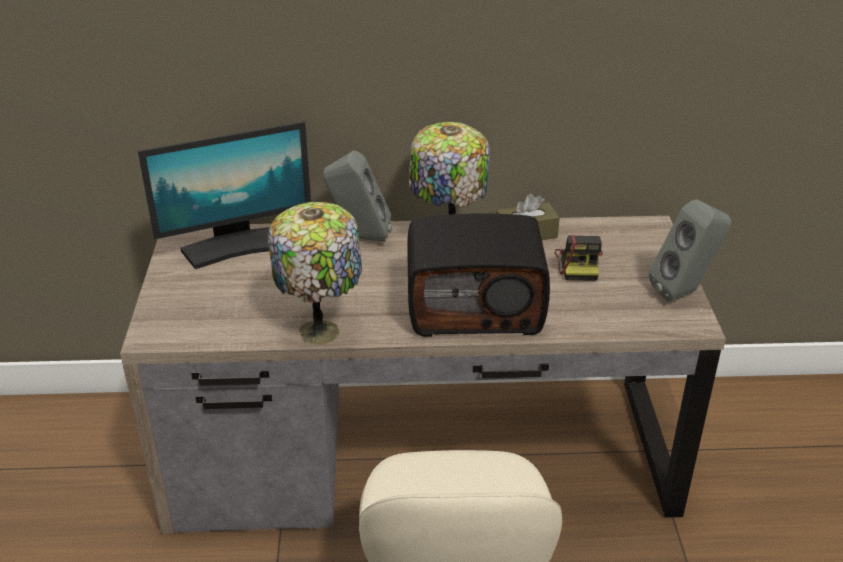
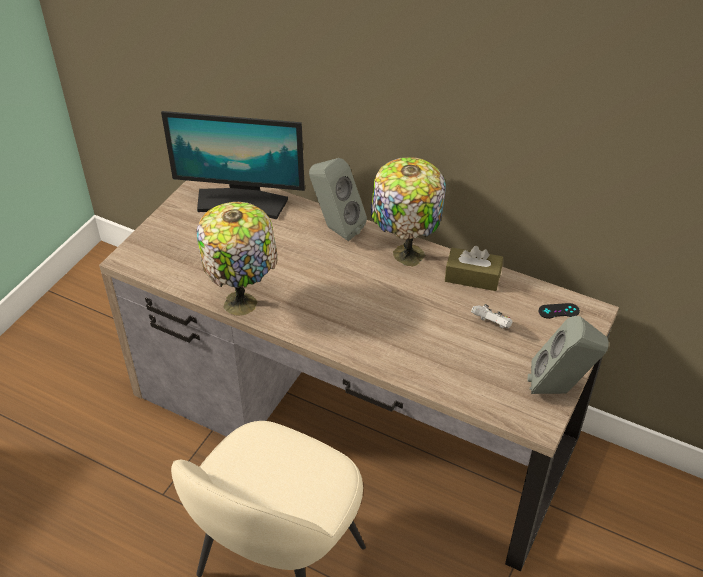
camera: 30 degrees right, 10 degrees up
(475, 306) = (372, 330): radio -> none
(579, 264) = (492, 324): camera -> white game controller
(624, 234) = (558, 311): none -> black game controller

